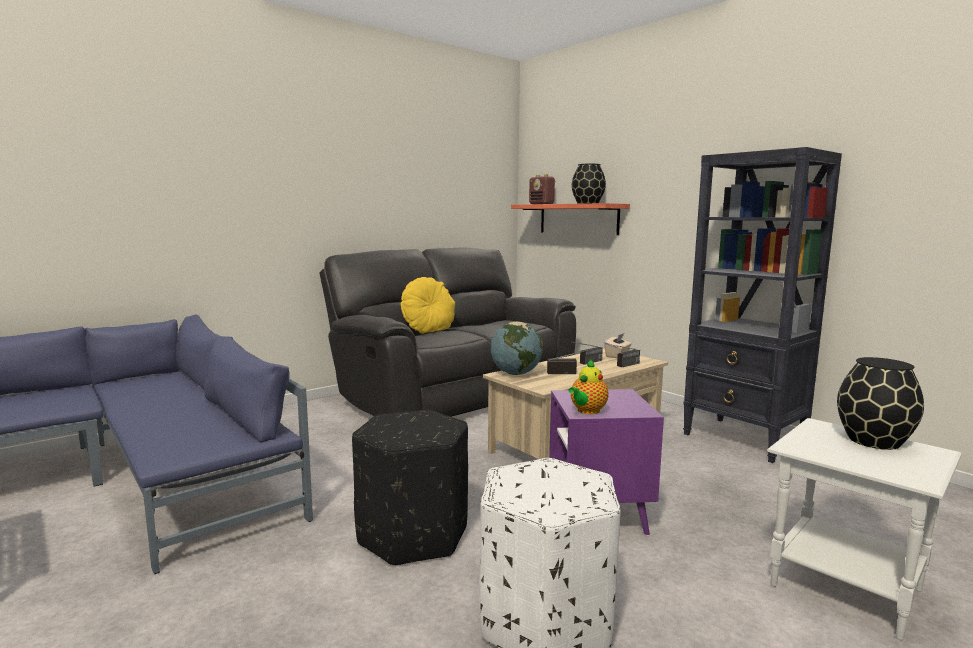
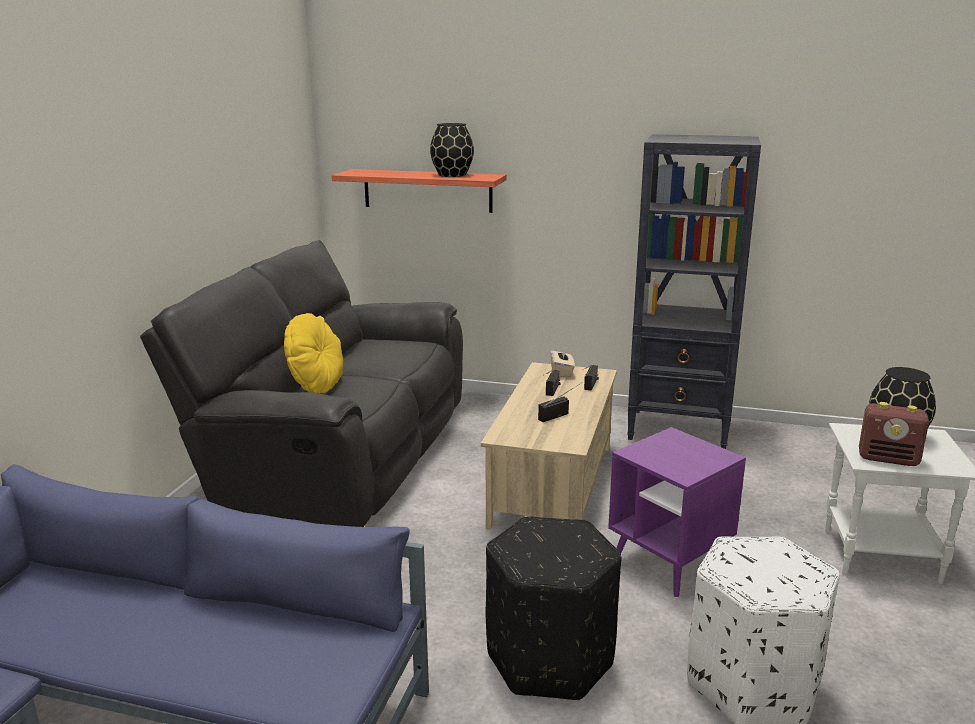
camera: 35 degrees left, 10 degrees up
(516, 373) = (512, 431): globe -> none
(541, 204) = (371, 171): radio -> radio (889, 459)
(587, 411) = (685, 471): teapot -> none

